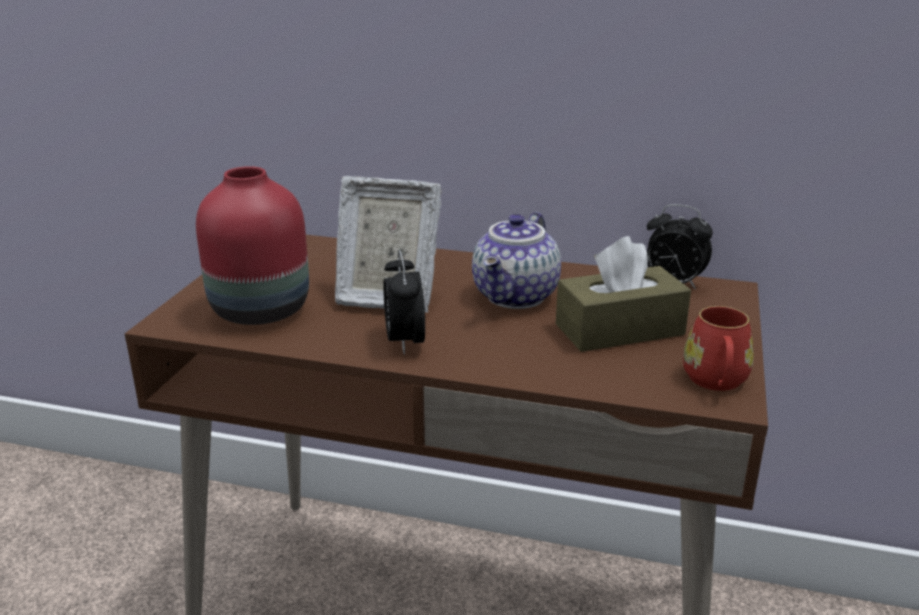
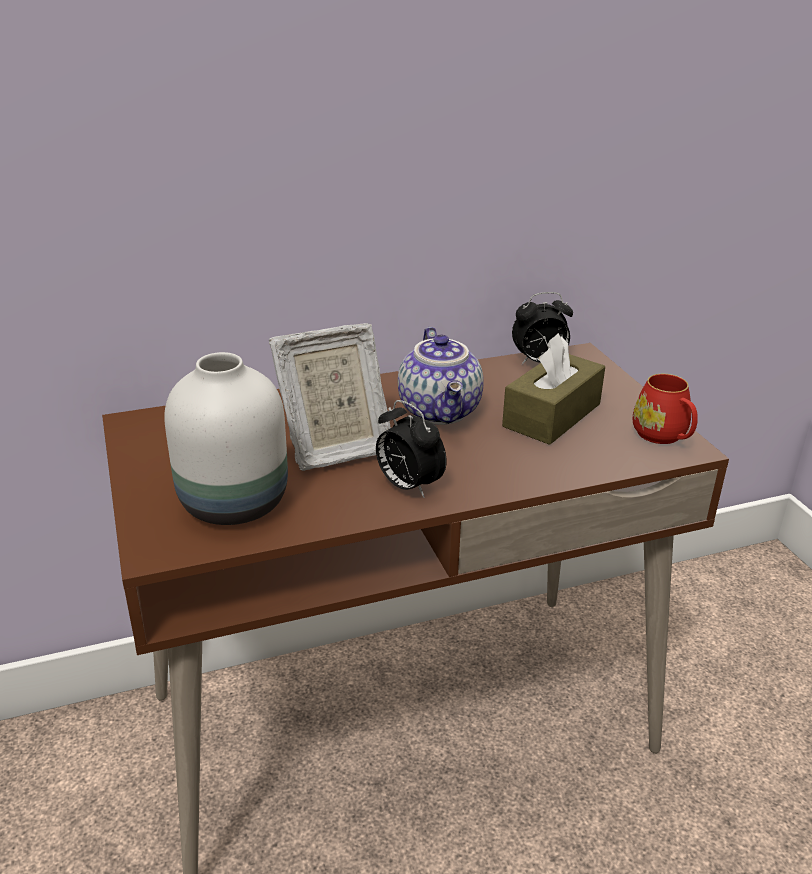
camera: 35 degrees left, 5 degrees up
(261, 309) = (233, 501): red vase -> white vase

